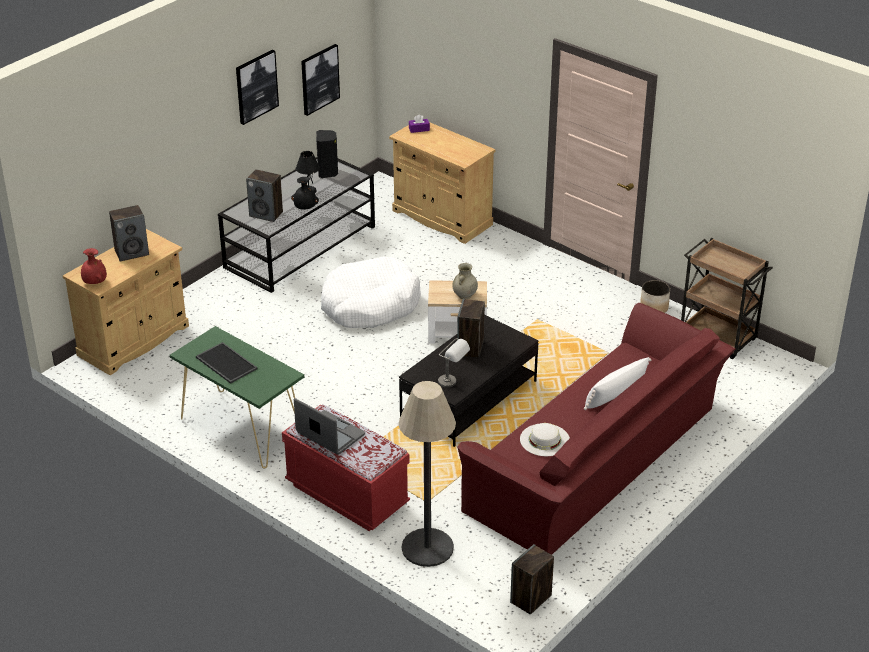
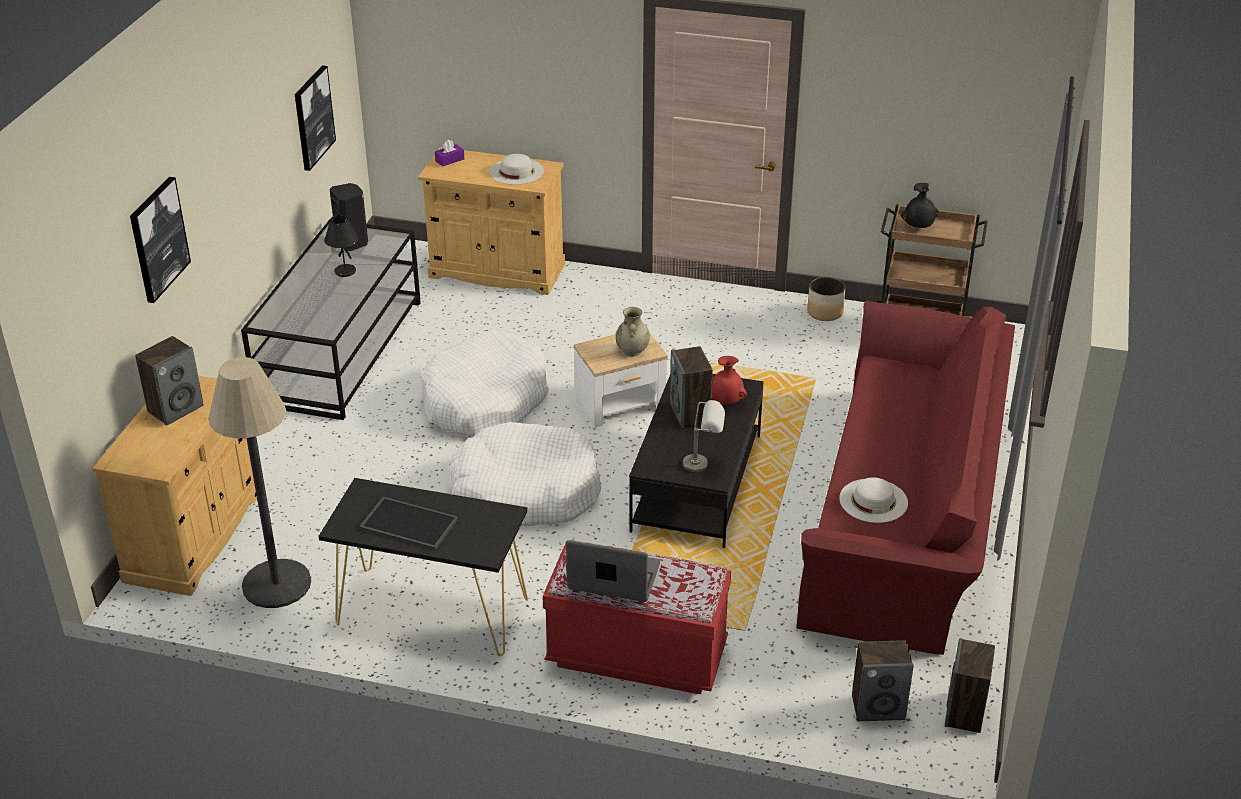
camera: 25 degrees left, 0 degrees up
(94, 282) = (149, 464): red vase -> red vase (726, 401)
(242, 428) = (431, 611): green console table -> black console table
(256, 86) = (256, 138): picture -> picture (158, 239)
(266, 214) = (309, 314): speaker -> speaker (878, 707)
(305, 208) = (356, 293): black vase -> black vase (918, 226)
(353, 371) = (526, 491): none -> white dog bed
(427, 547) = (790, 690): floor lamp -> floor lamp (276, 584)
(458, 148) = (516, 171): none -> white hat
(615, 395) = (908, 421): white pillow -> none

